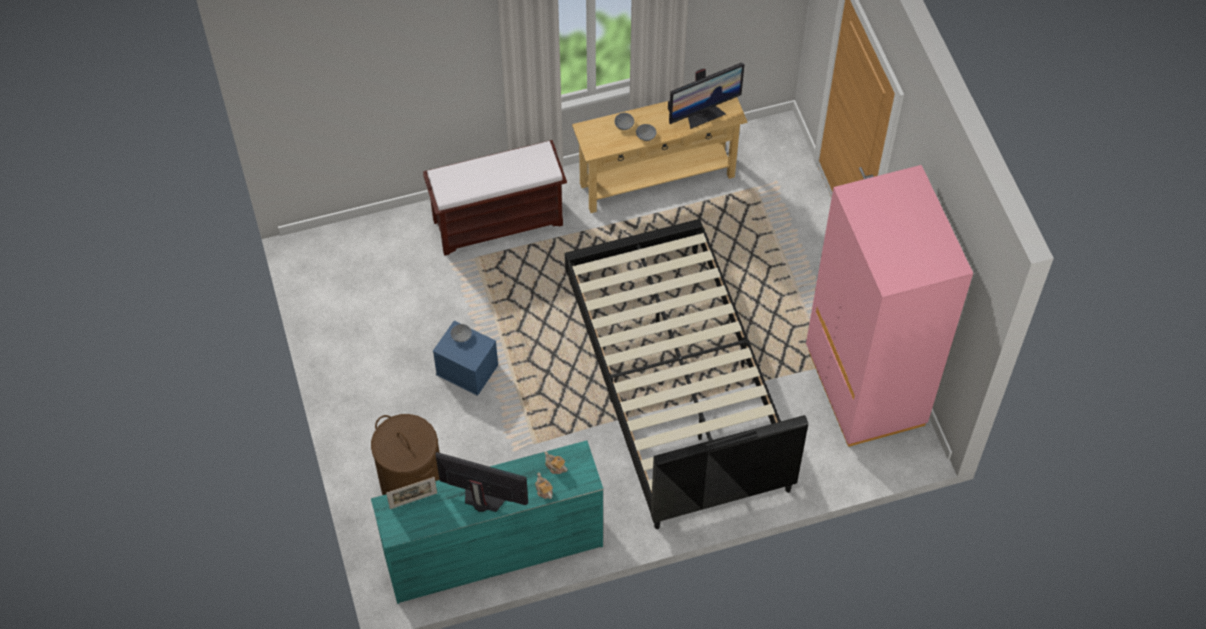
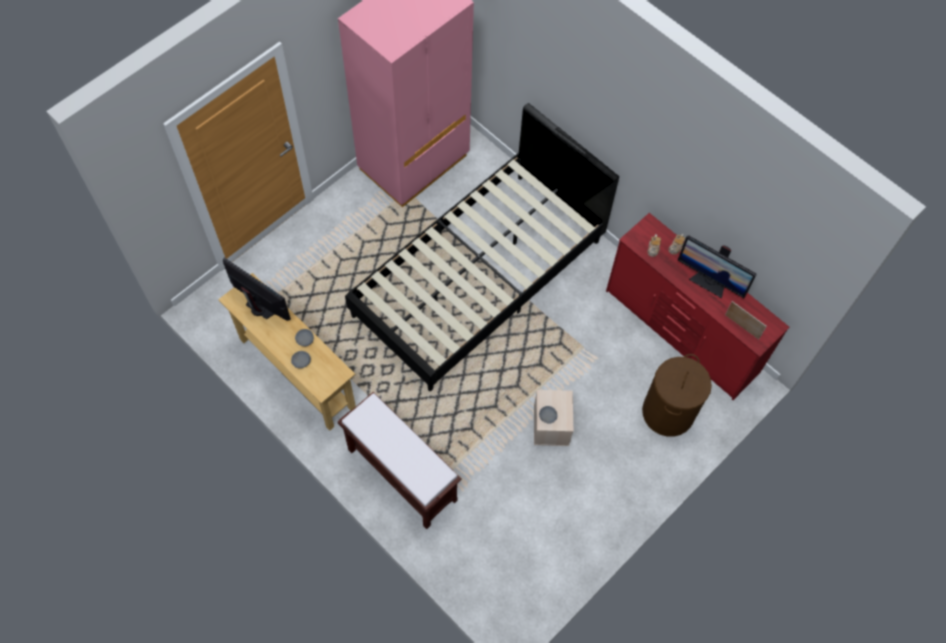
camera: 120 degrees left, 5 degrees up
(468, 369) = (550, 425): blue storage box -> beige storage box
(483, 500) = (709, 282): monitor -> monitor turned 45 degrees counterclockwise
(493, 551) = (681, 332): turquoise dresser -> red dresser

